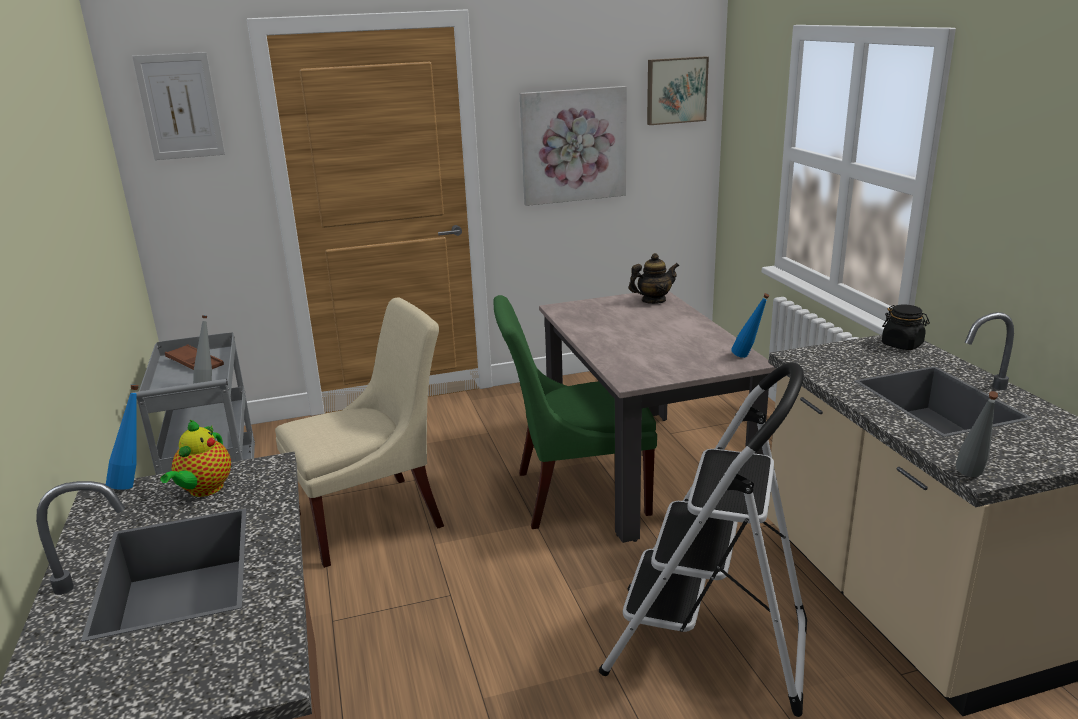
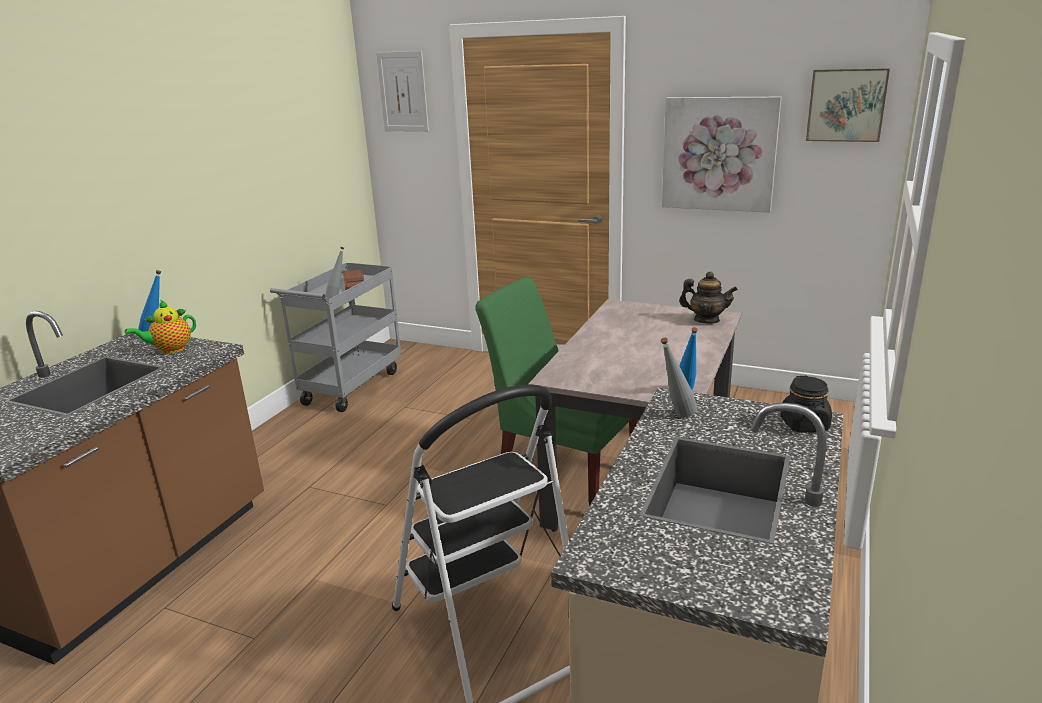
camera: 40 degrees right, 0 degrees up
(374, 518) = (415, 434): beige chair -> none
(971, 479) = (574, 558): grey bottle -> grey bottle (676, 417)

